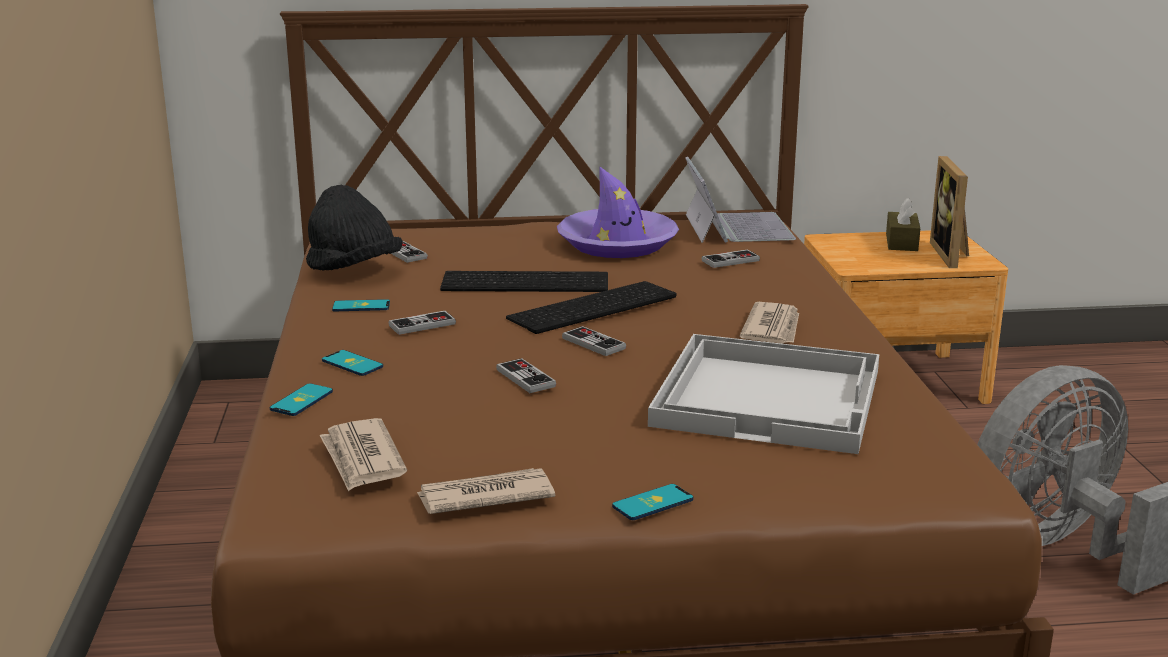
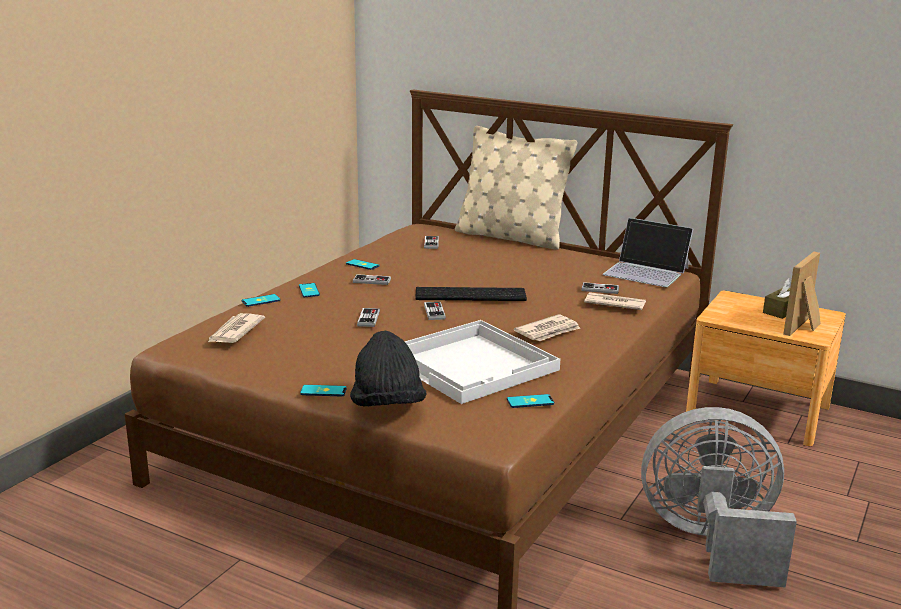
camera: 35 degrees right, 0 degrees up
(353, 270) = (391, 246): black hat -> black hat (387, 406)
(484, 496) = (258, 363): newspaper -> newspaper (614, 304)
(494, 222) = (511, 237): none -> beige pillow
(527, 282) = (465, 273): keyboard -> none
(617, 244) = (555, 265): purple hat -> none
(736, 227) = (646, 271): laptop -> laptop turned 90 degrees clockwise
(921, 422) = (530, 401): none -> phone

